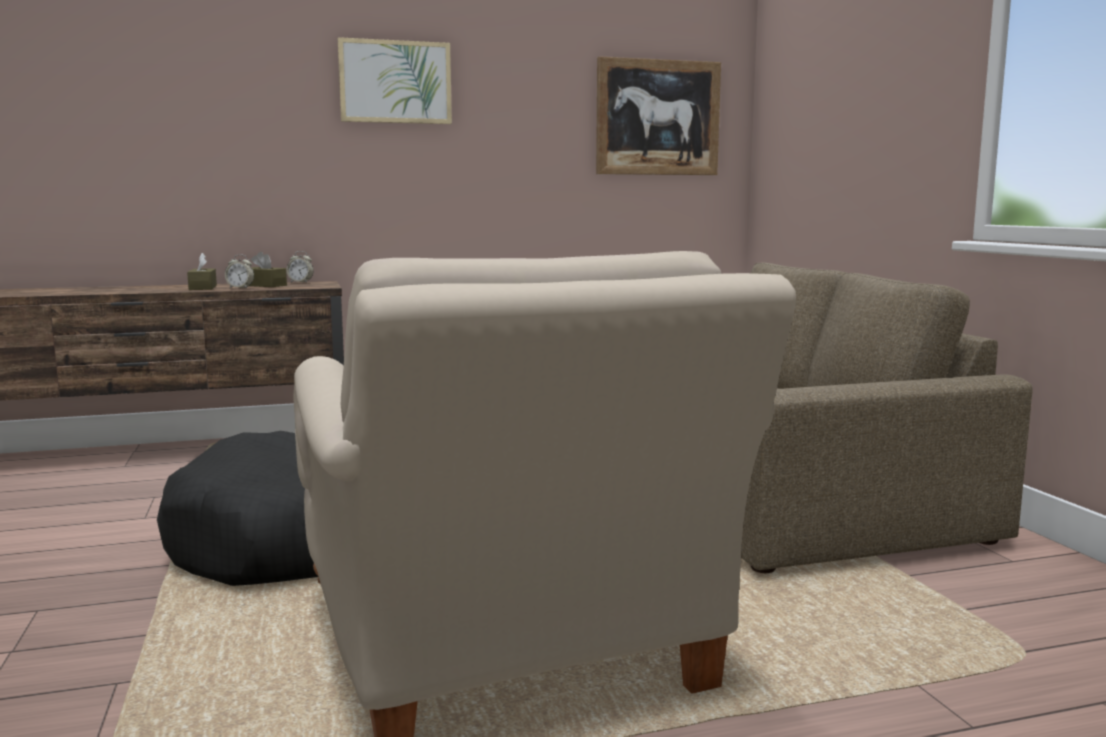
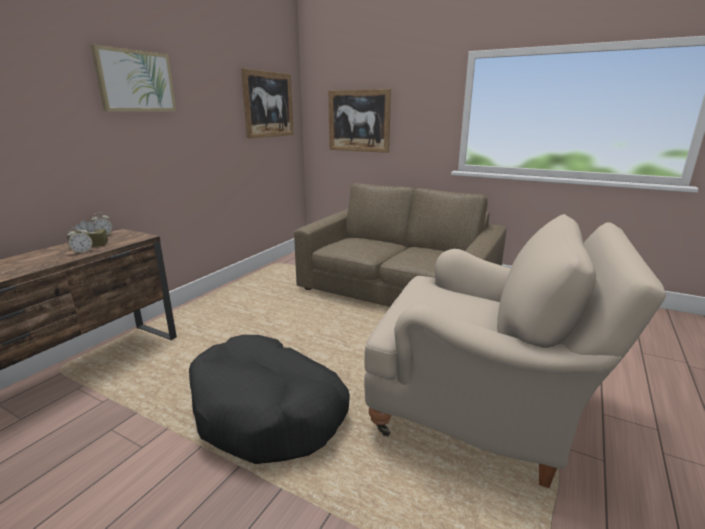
camera: 45 degrees left, 10 degrees up
(203, 288) = (46, 259): brown tissue box -> none
(821, 140) = (358, 121): none -> picture

